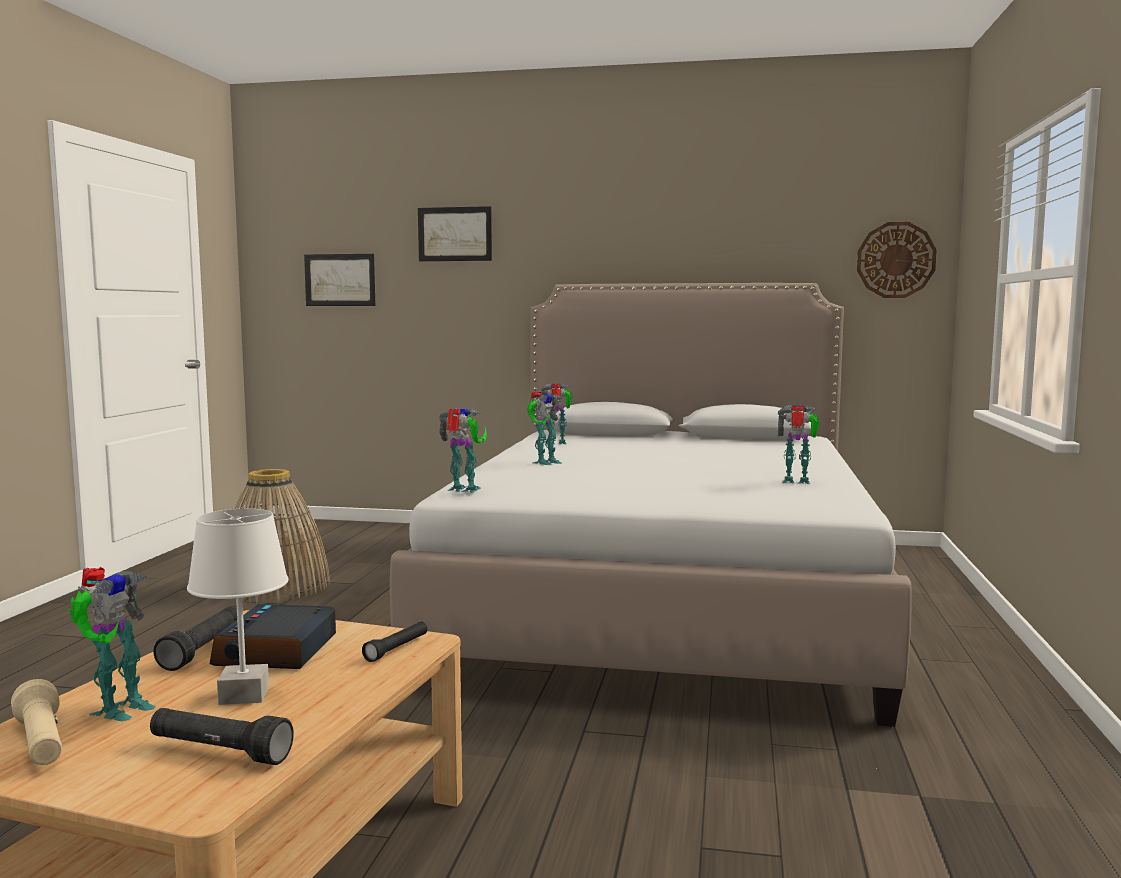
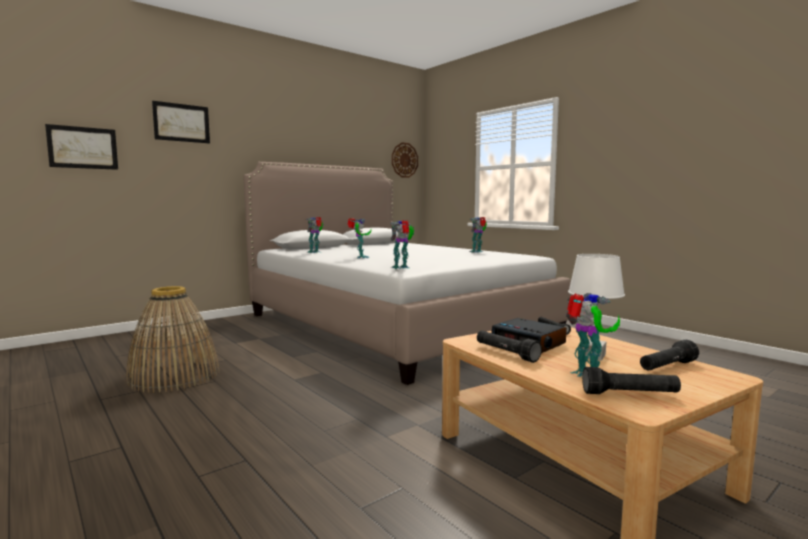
camera: 50 degrees left, 0 degrees up
(41, 743) = (630, 394): beige flashlight -> black flashlight

